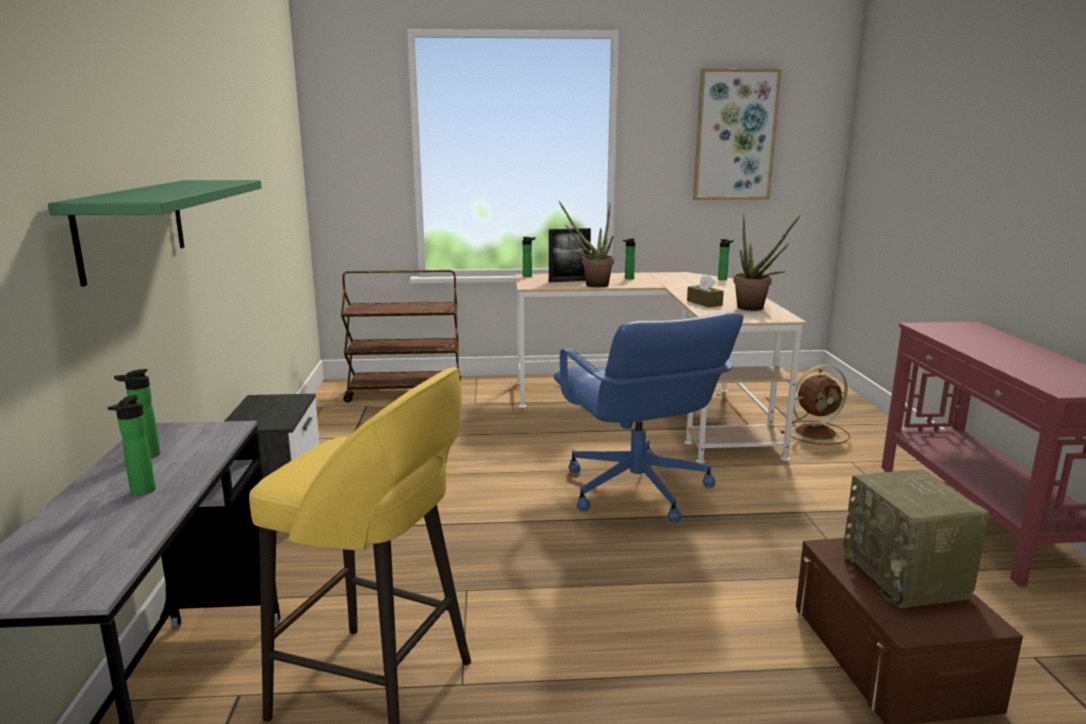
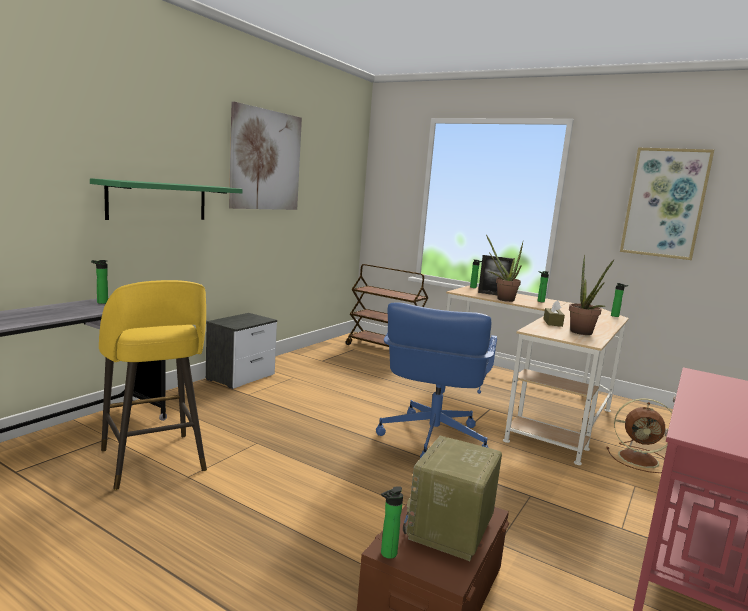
camera: 35 degrees right, 5 degrees down
(140, 492) = (69, 311): bottle -> bottle (387, 554)
(222, 119) = (266, 160): none -> picture

